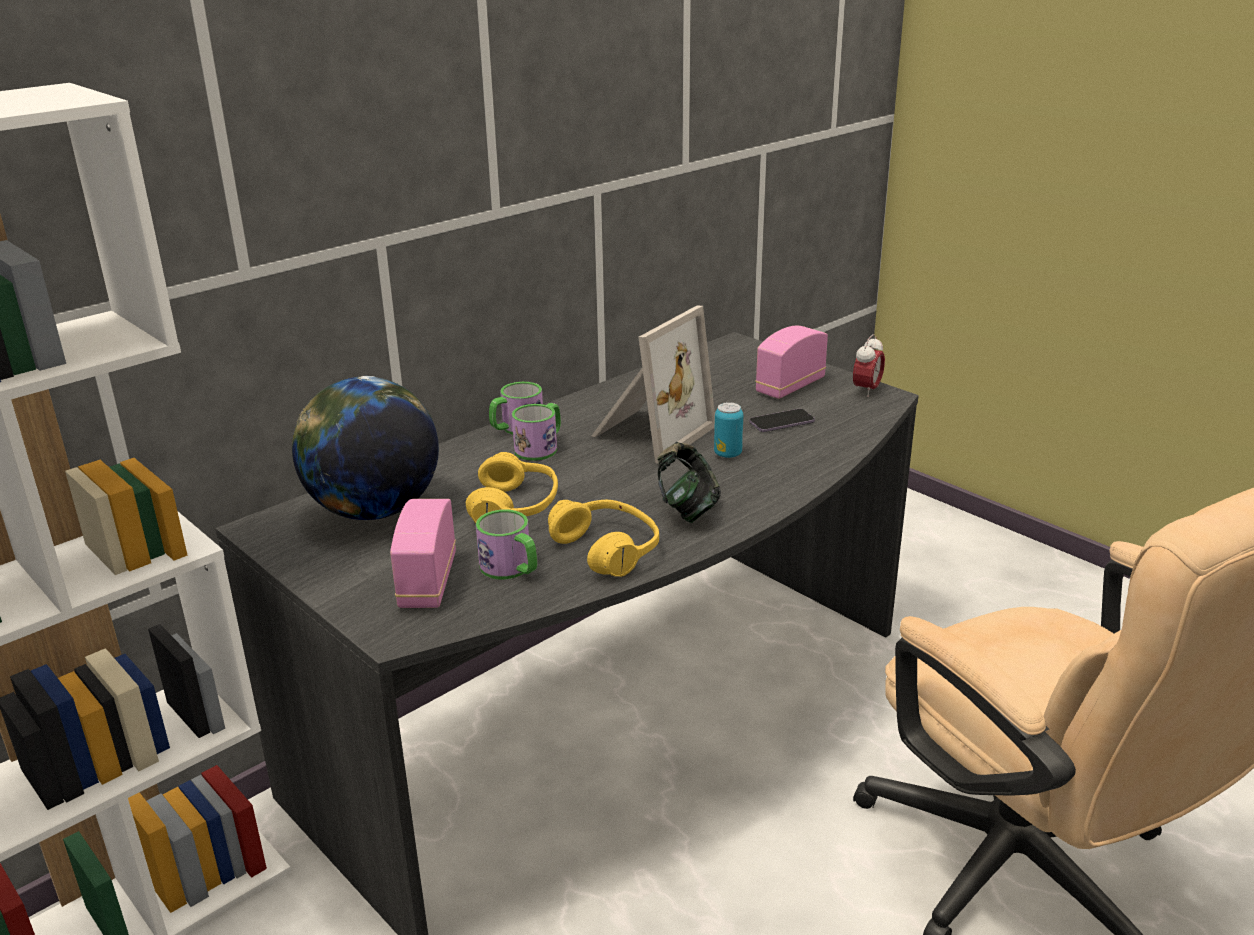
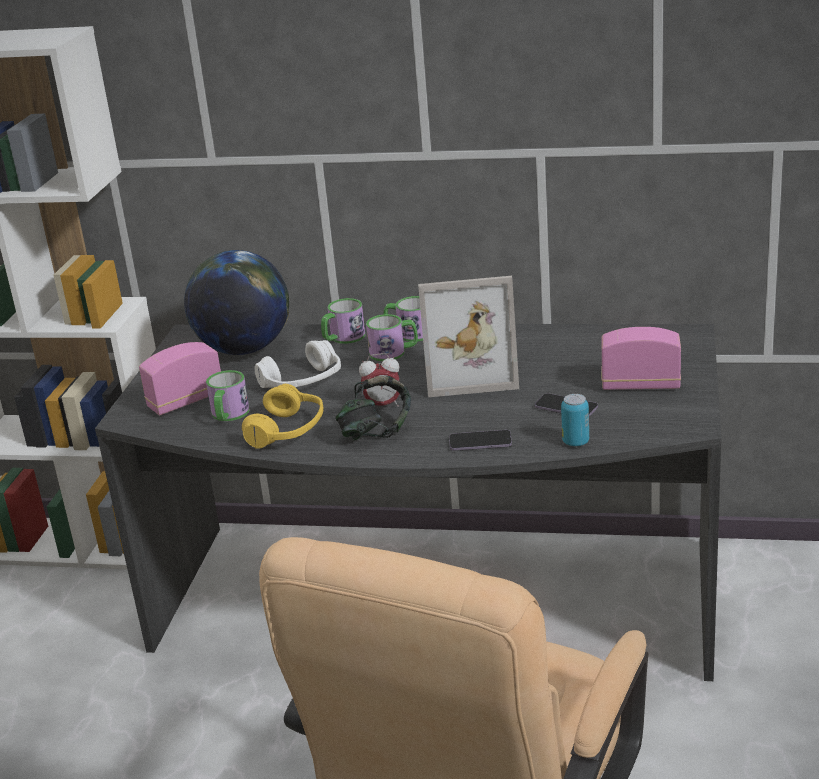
camera: 55 degrees right, 0 degrees up
(460, 458) = (343, 338): none -> mug
(515, 507) = (303, 382): yellow headphones -> white headphones
(728, 454) = (480, 411): can -> can (575, 442)
(786, 474) = (480, 442): none -> phone
(866, 390) = (688, 415): alarm clock -> alarm clock (383, 405)

